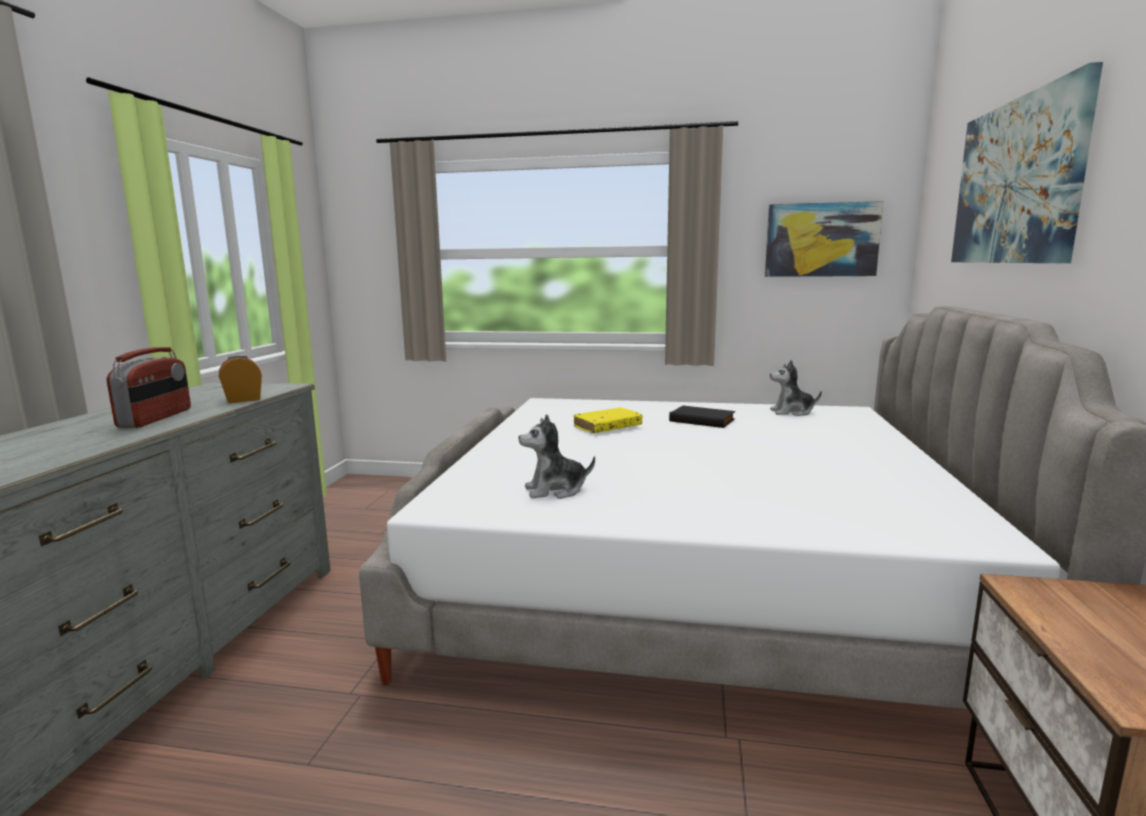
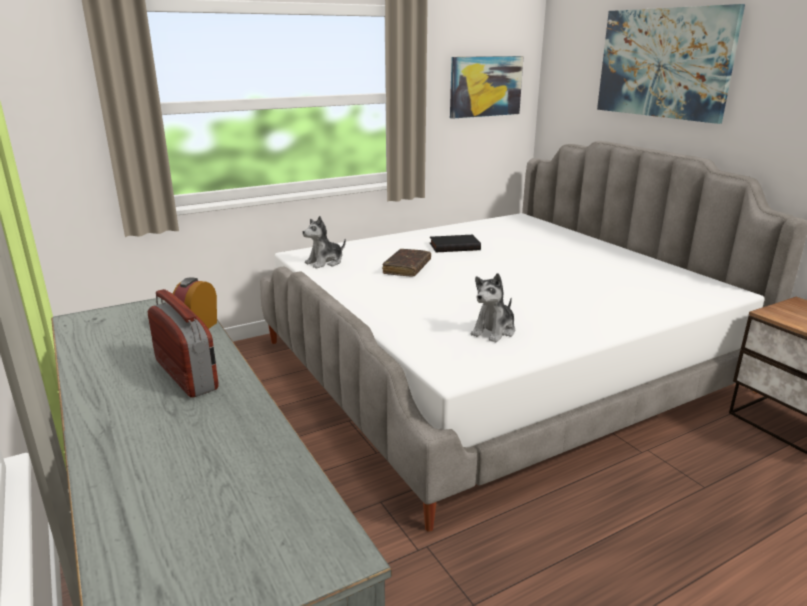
camera: 40 degrees left, 10 degrees up
(607, 427) = (407, 268): yellow book -> brown book
(792, 412) = (492, 227): plush toy -> plush toy (325, 262)

